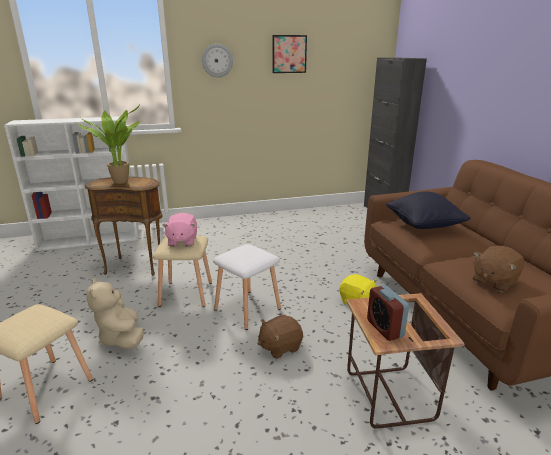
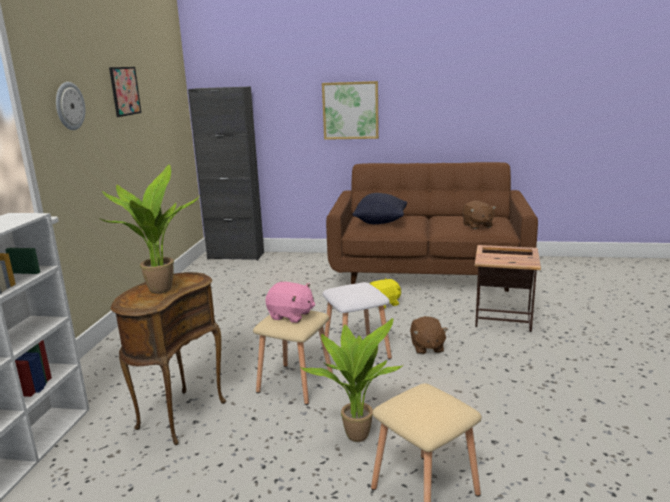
camera: 65 degrees left, 5 degrees down
(121, 338) = (356, 434): beige plush toy -> potted plant
(384, 328) = (516, 260): alarm clock -> none
(497, 95) = (350, 110): none -> picture

